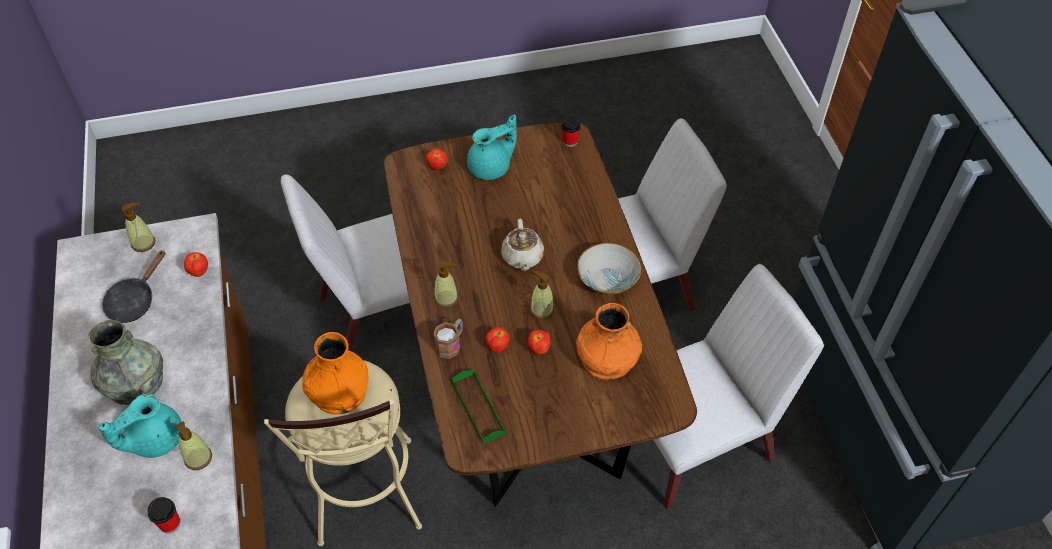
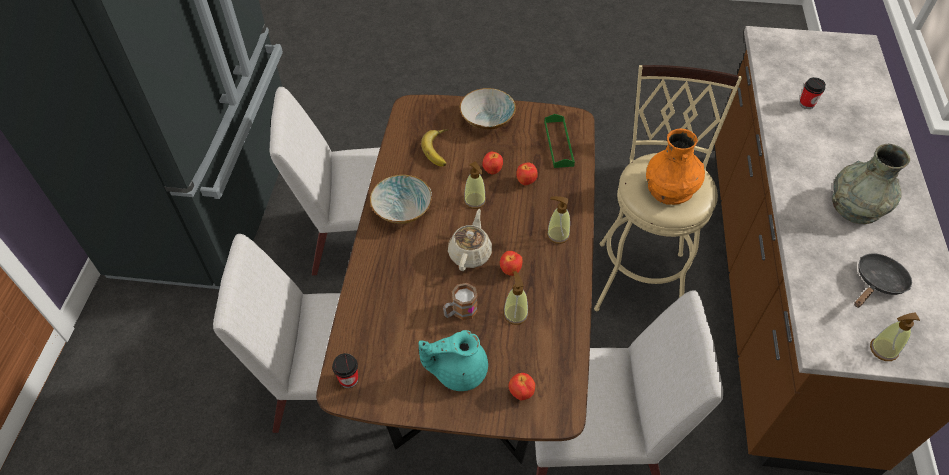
camera: 160 degrees left, 0 degrees up
(154, 439) = (829, 158): turquoise teapot -> none
(198, 458) = (790, 137): soap dispenser -> soap dispenser (515, 314)
(199, 272) = (812, 295): apple -> apple (510, 271)
(451, 344) = (565, 194): mug -> mug (460, 312)
(573, 415) = (487, 120): none -> bowl
(607, 358) = (440, 150): orange vase -> banana

